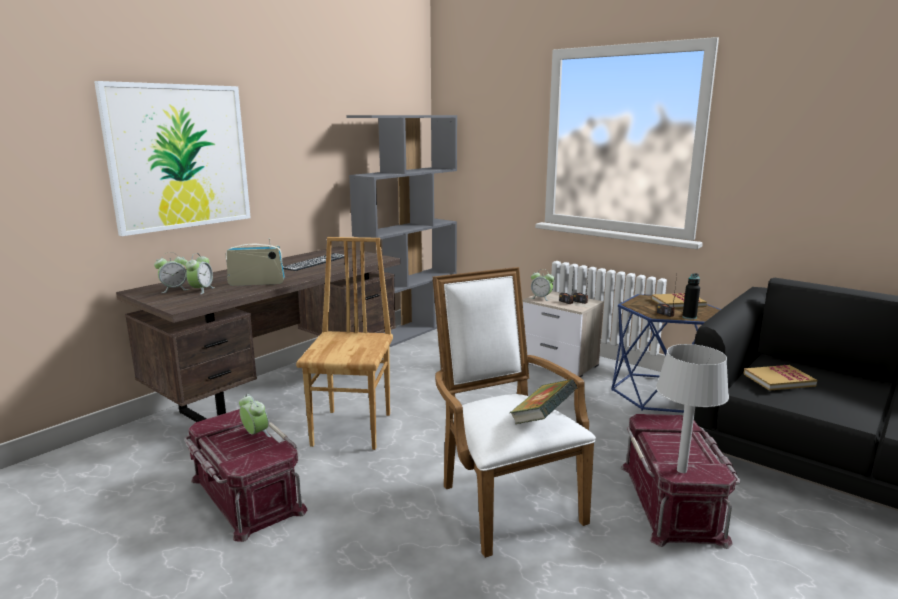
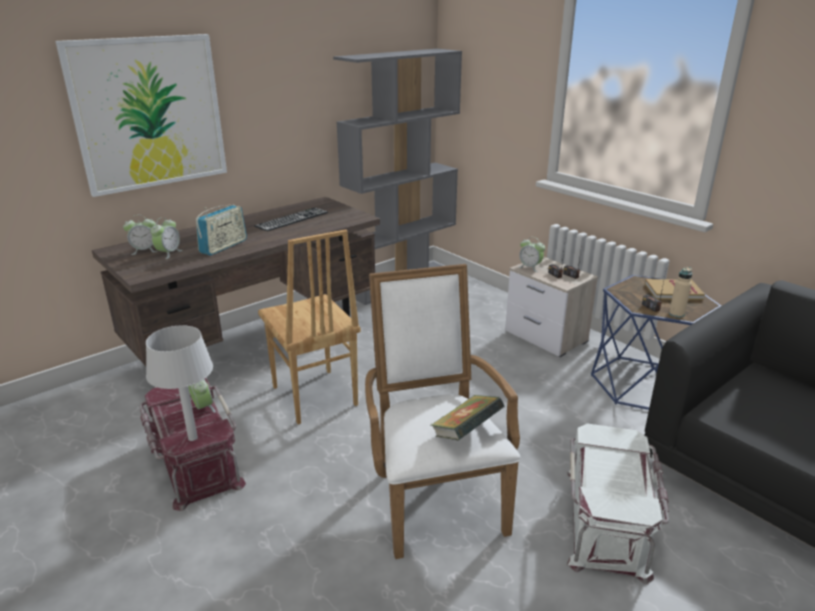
camera: 10 degrees right, 10 degrees up
(256, 283) = (223, 246): radio -> radio turned 120 degrees clockwise
(353, 429) = (313, 397): brown chair -> brown chair turned 135 degrees clockwise
(673, 502) = (608, 521): red storage box -> white storage box
(682, 470) = (607, 502): grey table lamp -> grey table lamp (193, 438)
(689, 317) = (676, 314): black bottle -> beige bottle
(778, 380) = (756, 403): book -> none

